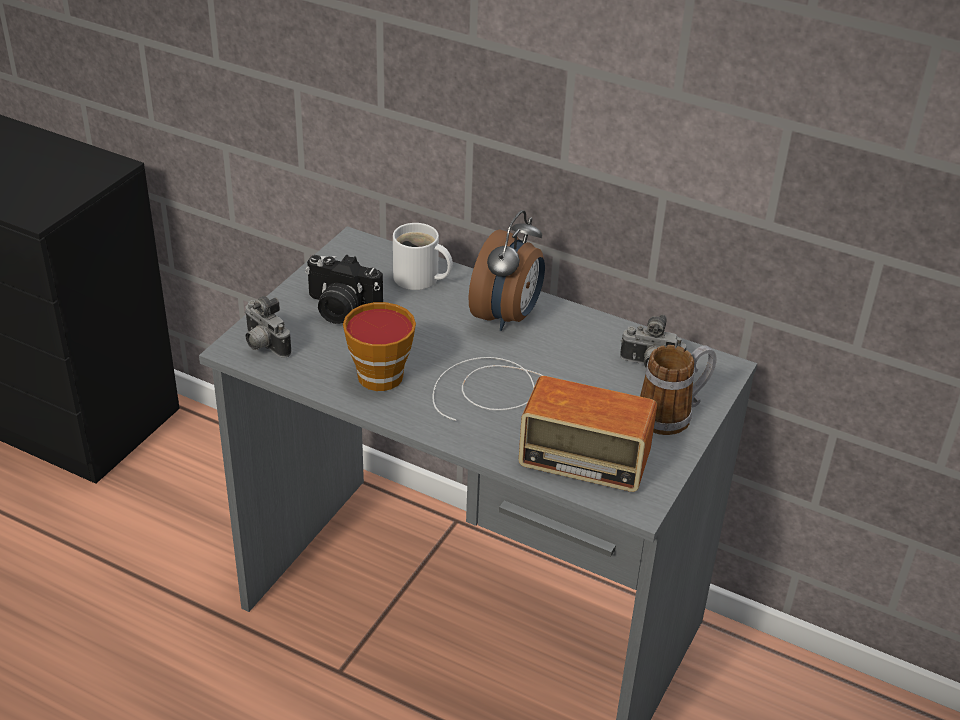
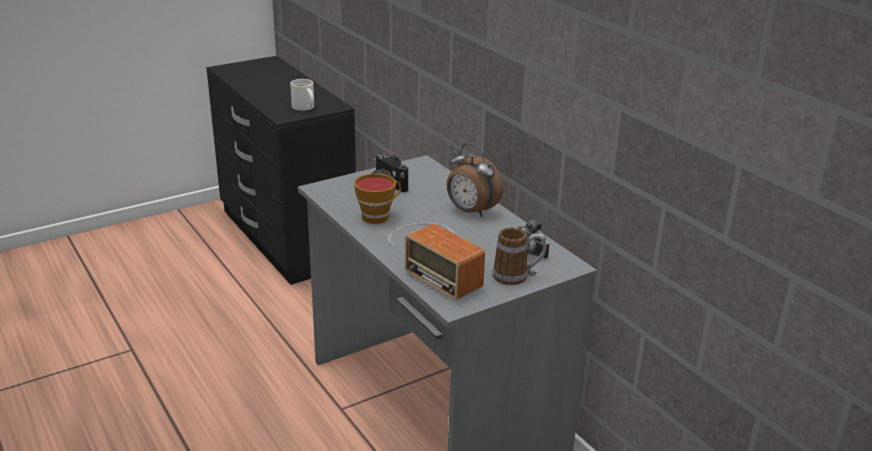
camera: 30 degrees right, 10 degrees down
(263, 346) = (331, 190): camera -> none
(419, 279) = (440, 184): white mug -> white mug (303, 107)
(508, 316) = (471, 211): alarm clock -> alarm clock turned 75 degrees clockwise

